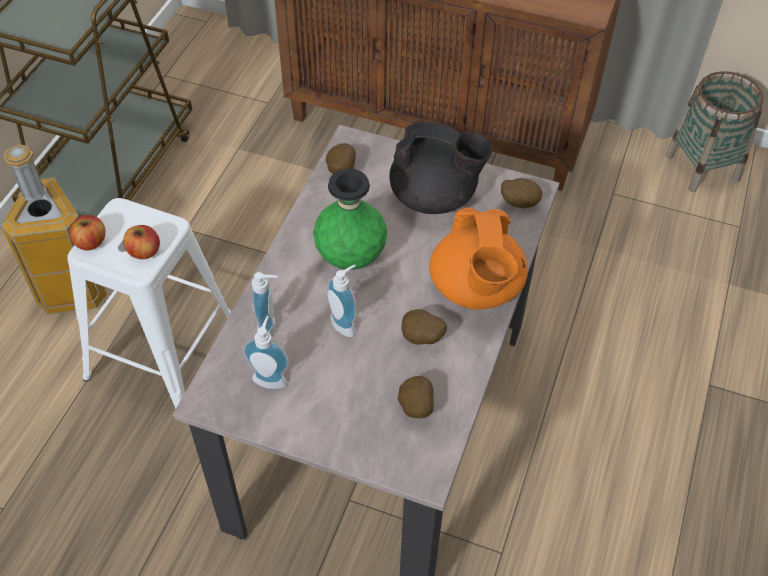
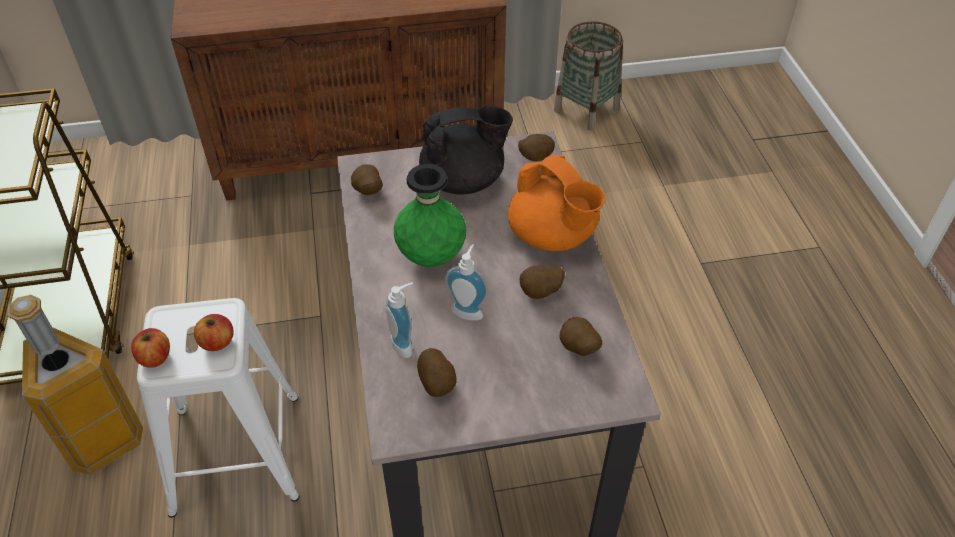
camera: 30 degrees left, 5 degrees down
(271, 377) = (438, 384): soap dispenser -> potato

